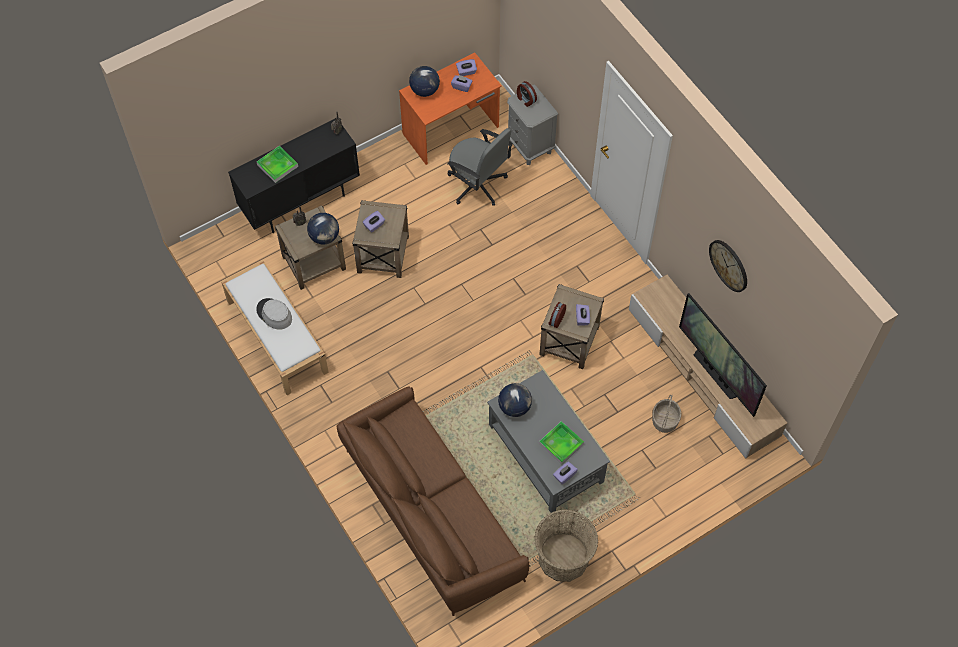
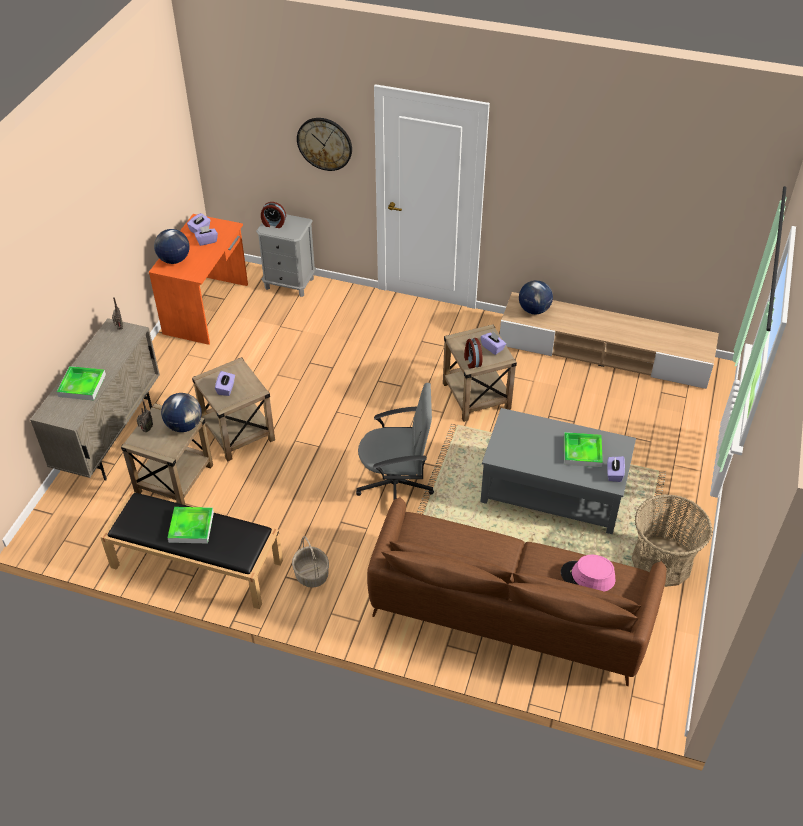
camera: 40 degrees left, 15 degrees down
(274, 314) = (191, 527): grey hat -> tray
(276, 336) = (195, 564): white bench -> black bench
(301, 202) = (112, 439): black cabinet -> beige cabinet
(475, 530) = (587, 577): none -> pink hat
(477, 185) = (272, 333): grey office chair -> grey office chair (396, 485)
(515, 407) = (511, 450): globe -> globe (534, 310)
(664, 420) = (616, 403): basket -> basket (311, 574)
(716, 373) = (629, 333): television -> none
(729, 265) = (602, 203): wall clock -> wall clock (324, 143)

